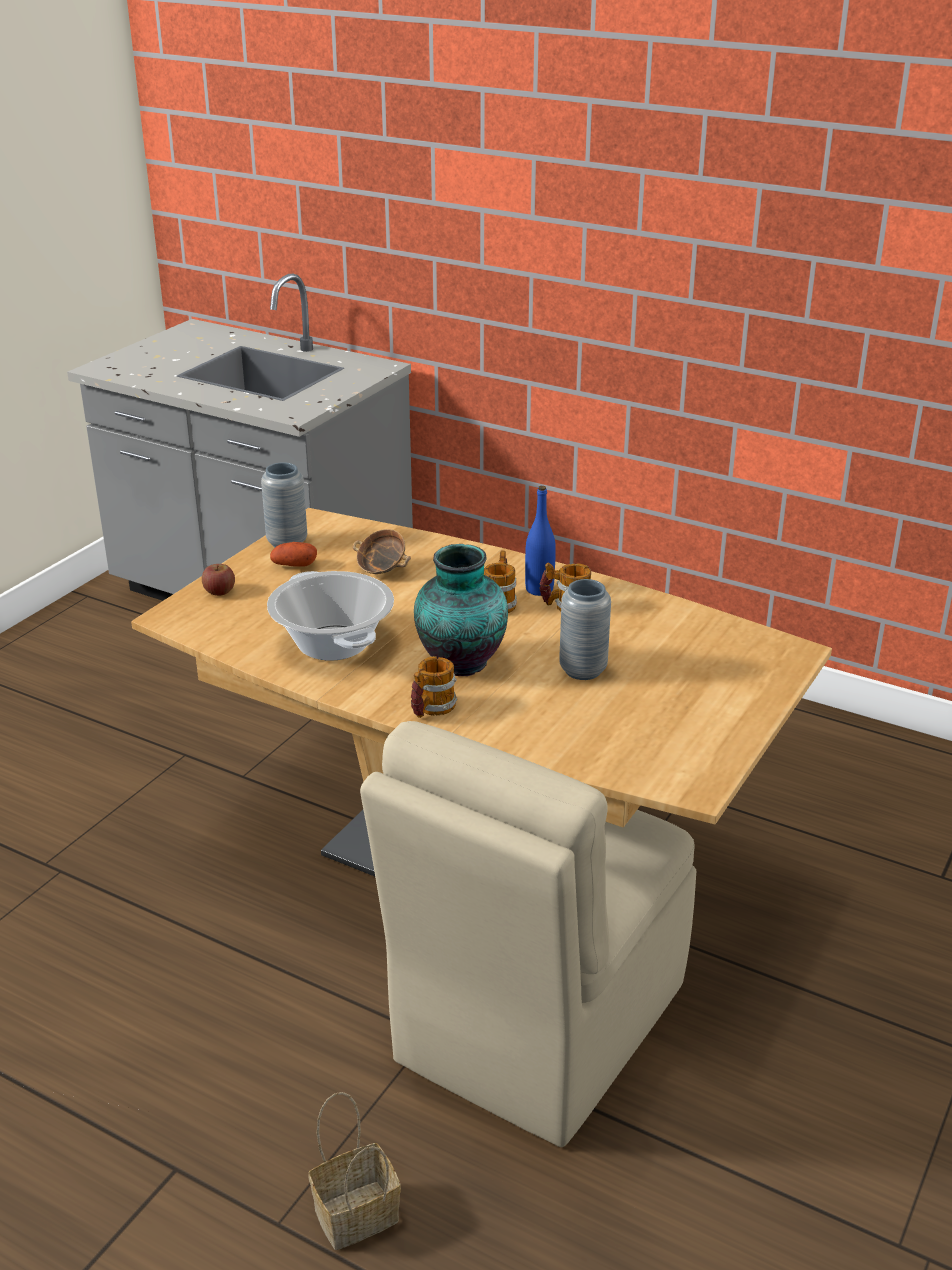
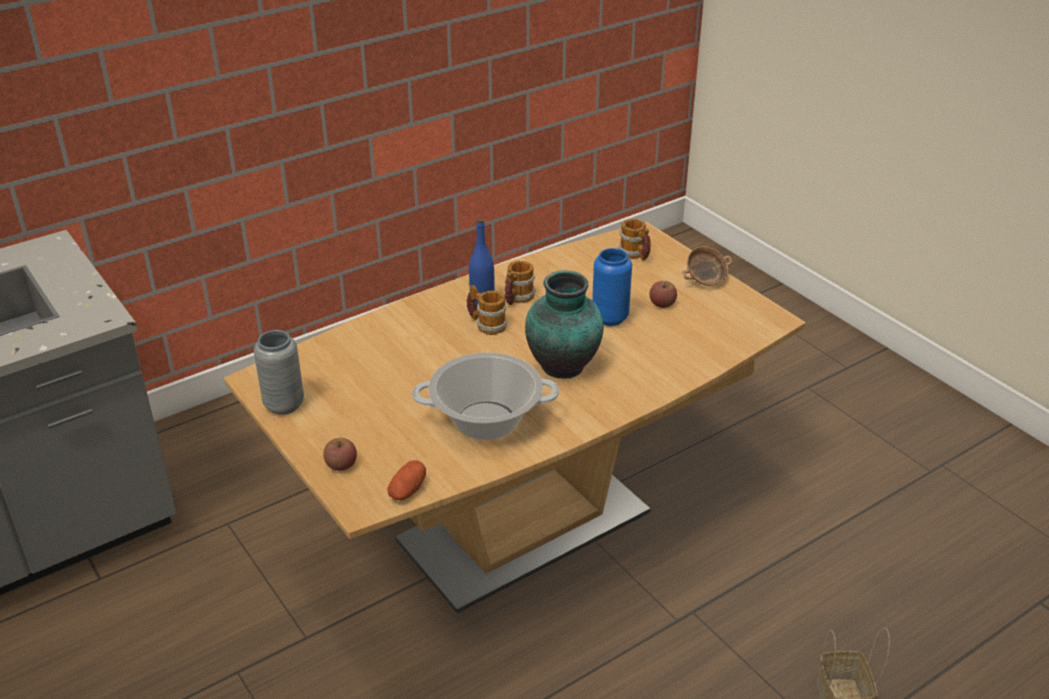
camera: 65 degrees left, 5 degrees up
(294, 565) = (331, 410): potato -> potato (407, 490)
(381, 570) = (384, 366): bowl -> bowl (705, 281)
(431, 709) = (618, 397): mug -> mug (635, 255)
(536, 1027) = (709, 554): beige chair -> none
(583, 670) = (610, 318): grey vase -> blue vase
(647, 698) = (662, 304): none -> apple

